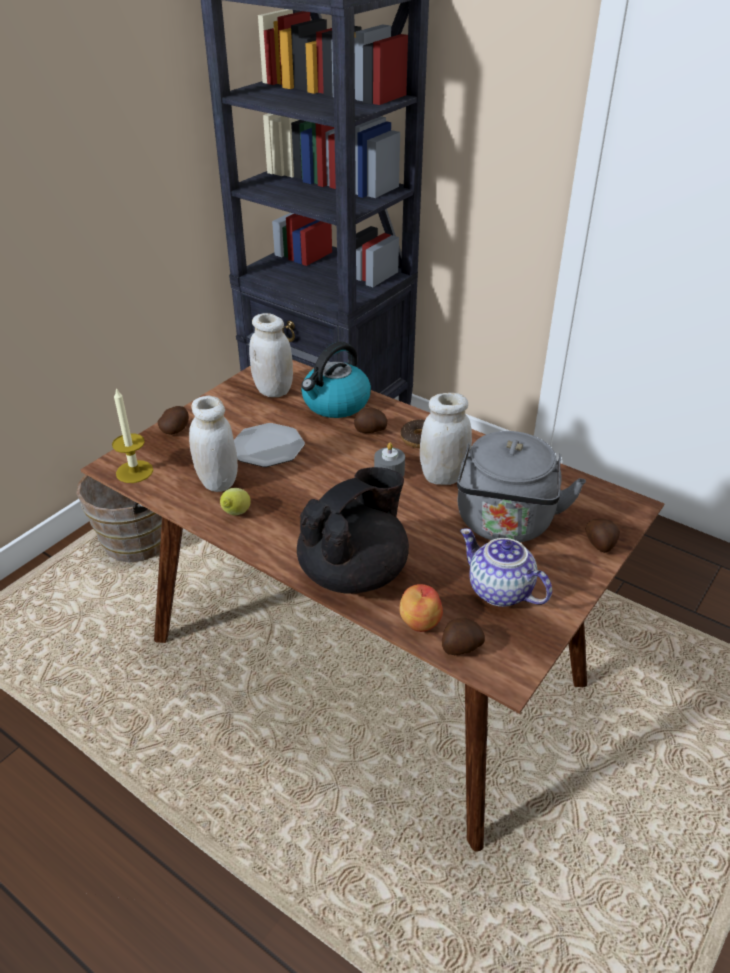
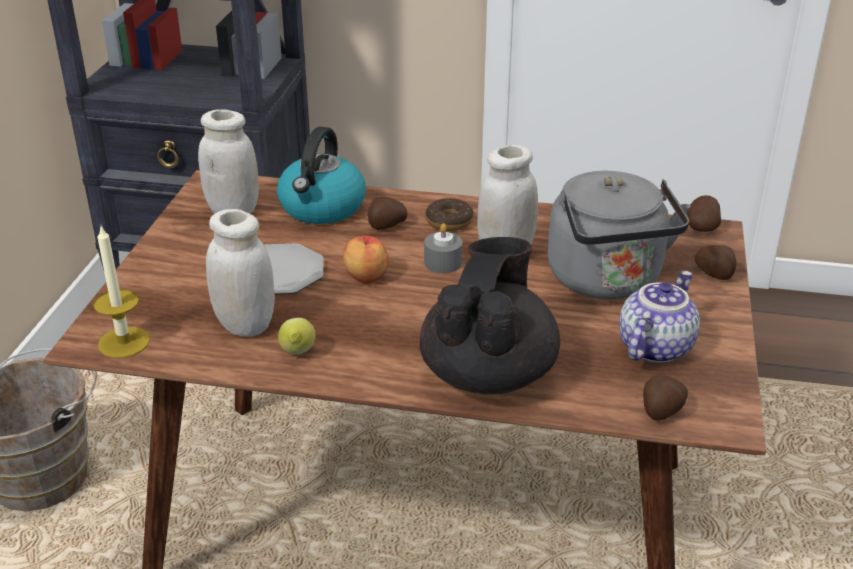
camera: 25 degrees left, 5 degrees down
(176, 430) = (142, 282): potato -> potato (701, 227)
(419, 622) = (598, 401): apple -> apple (365, 277)
(498, 591) = (653, 346): teapot -> teapot turned 105 degrees clockwise

